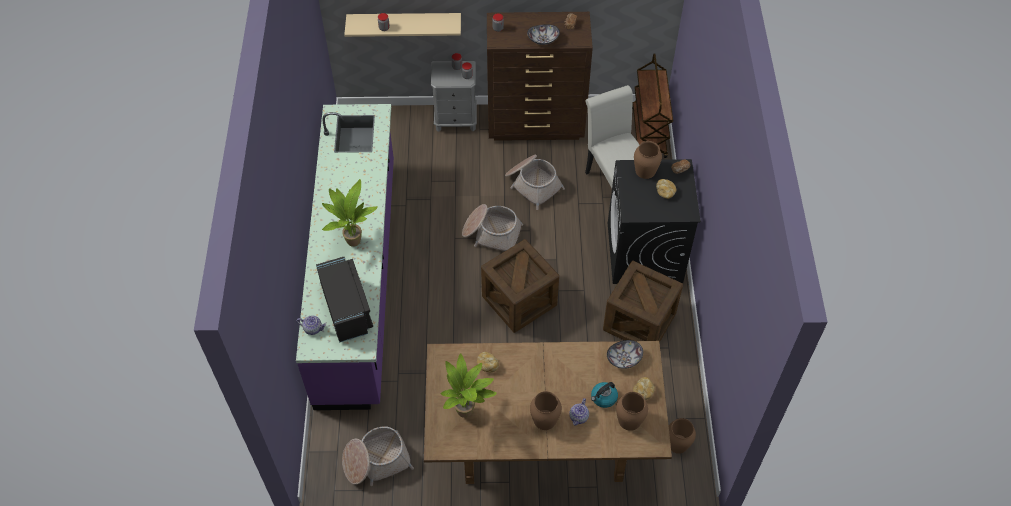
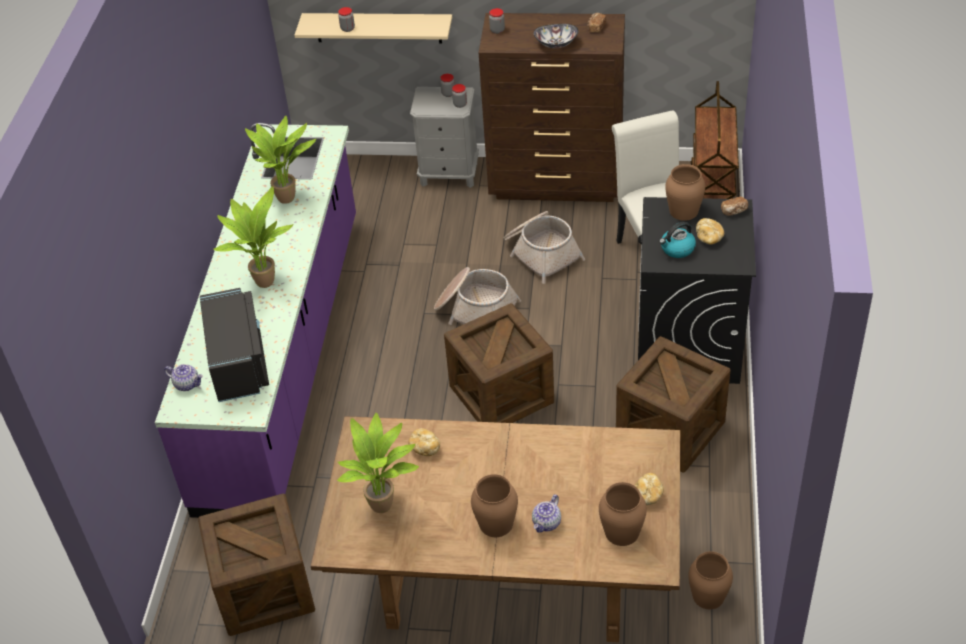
camera: 10 degrees right, 10 degrees down
(358, 169) = (289, 198): none -> potted plant
(376, 461) = (264, 589): basket -> crate
(603, 398) = (587, 500): kettle -> kettle (677, 249)
(624, 359) = (624, 451): bowl -> none

